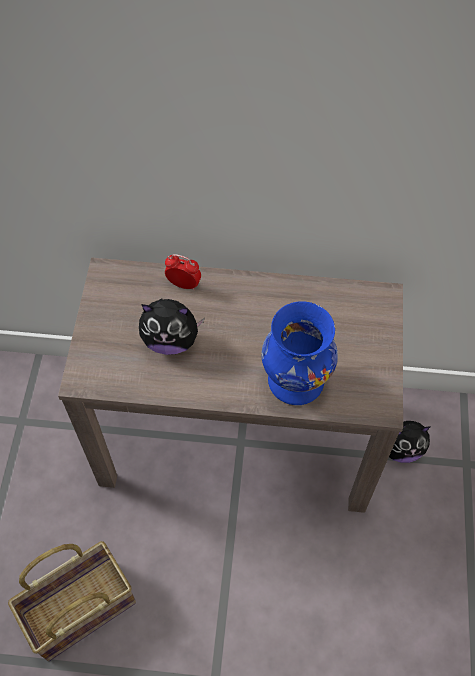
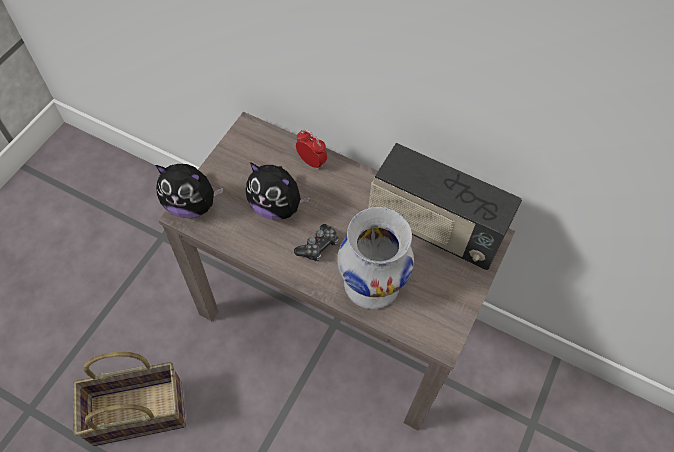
camera: 20 degrees right, 0 degrees up
(229, 364) = (318, 246): none -> game controller
(295, 382) = (371, 285): blue vase -> white vase
(329, 307) = (434, 228): none -> radio
(401, 448) = (476, 385): plush toy -> plush toy (192, 205)

